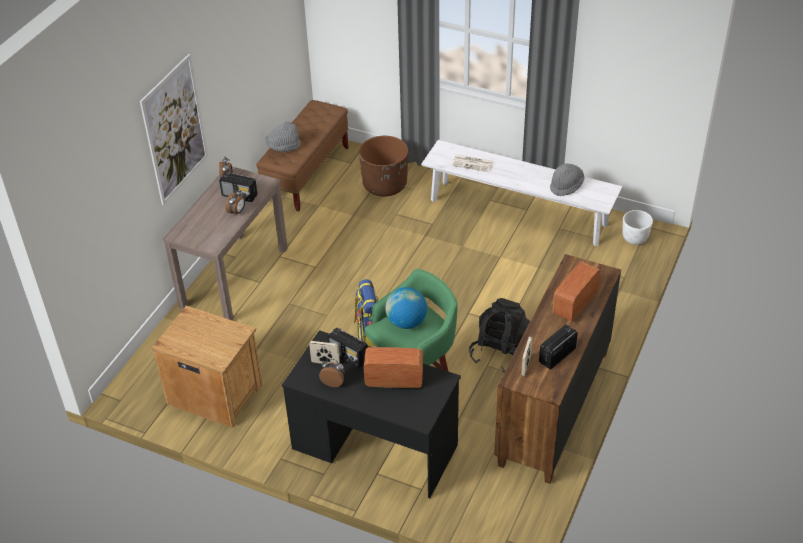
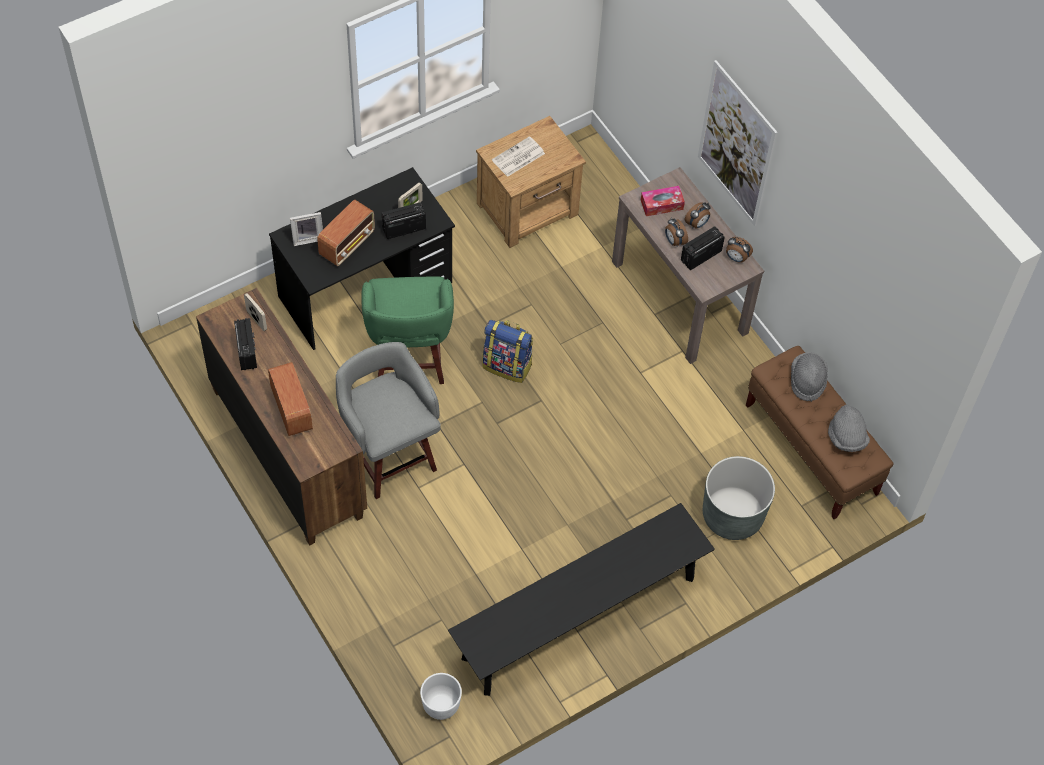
camera: 120 degrees right, 15 degrees up
(208, 231) = (661, 205): none -> tissue box
(333, 382) = (383, 202): alarm clock -> alarm clock (697, 224)
(384, 185) = (732, 515): brown planter -> grey planter
(406, 322) = (415, 304): globe -> none
(410, 407) = (307, 237): none -> picture frame
(472, 163) = (640, 554): newspaper -> newspaper (518, 157)
(500, 352) = (389, 456): black backpack -> grey stool
(518, 212) = (579, 618): white bench -> black bench
(566, 186) = (525, 620): grey hat -> grey hat (846, 437)

